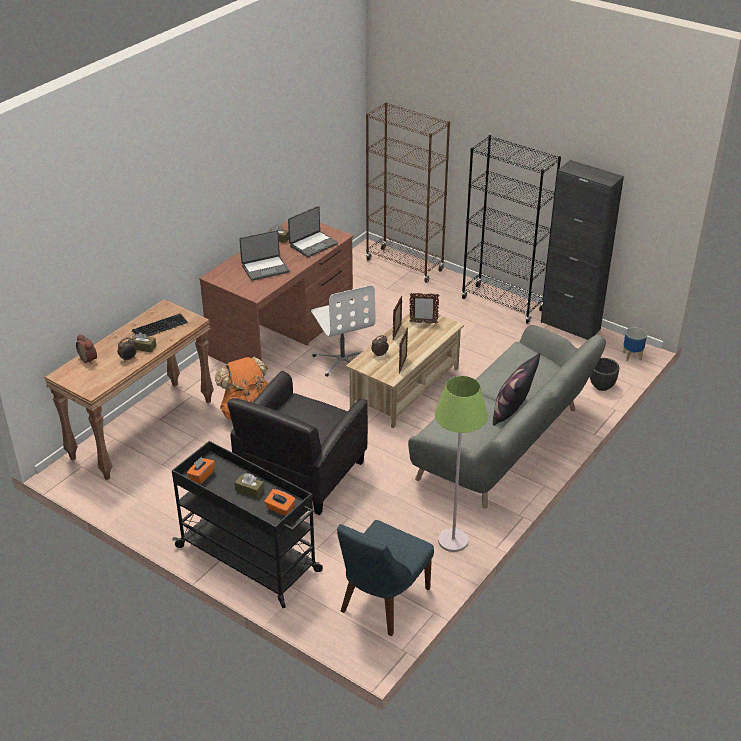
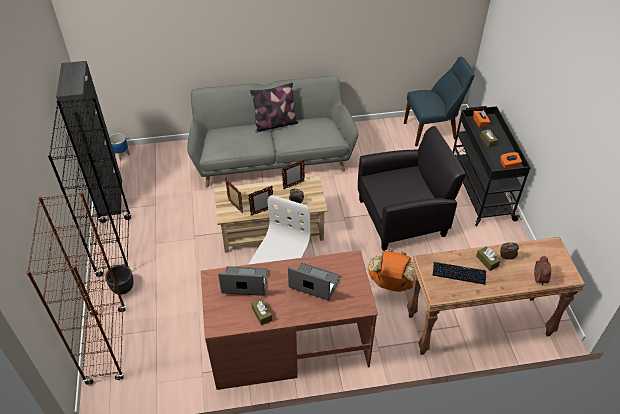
camera: 135 degrees left, 10 degrees up
(453, 541) = (366, 133): green floor lamp -> none
(602, 386) = (170, 151): black planter -> black planter (123, 288)

